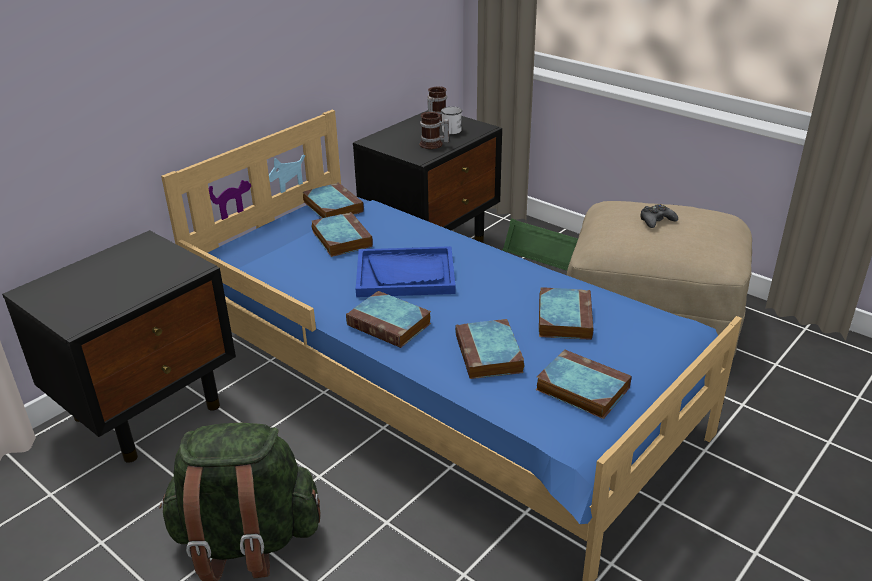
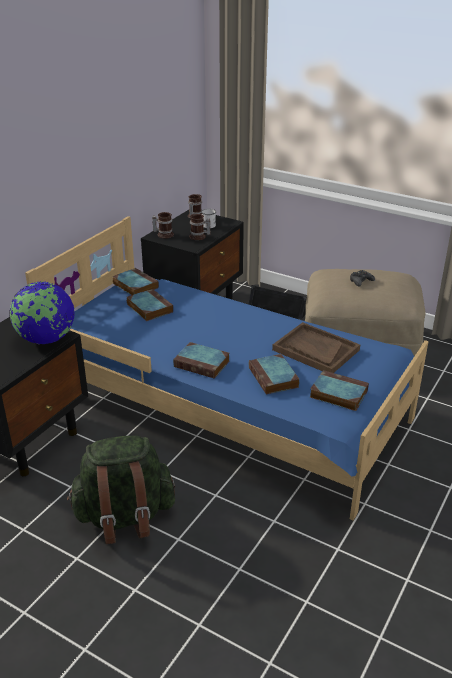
camera: 10 degrees left, 0 degrees up
(170, 271) = (46, 339): none -> globe
(386, 139) = (164, 234): none -> mug
(406, 274) = (202, 329): blue tray -> none
(546, 253) = (278, 308): green speaker -> black speaker
(564, 317) = (315, 350): book -> brown tray

